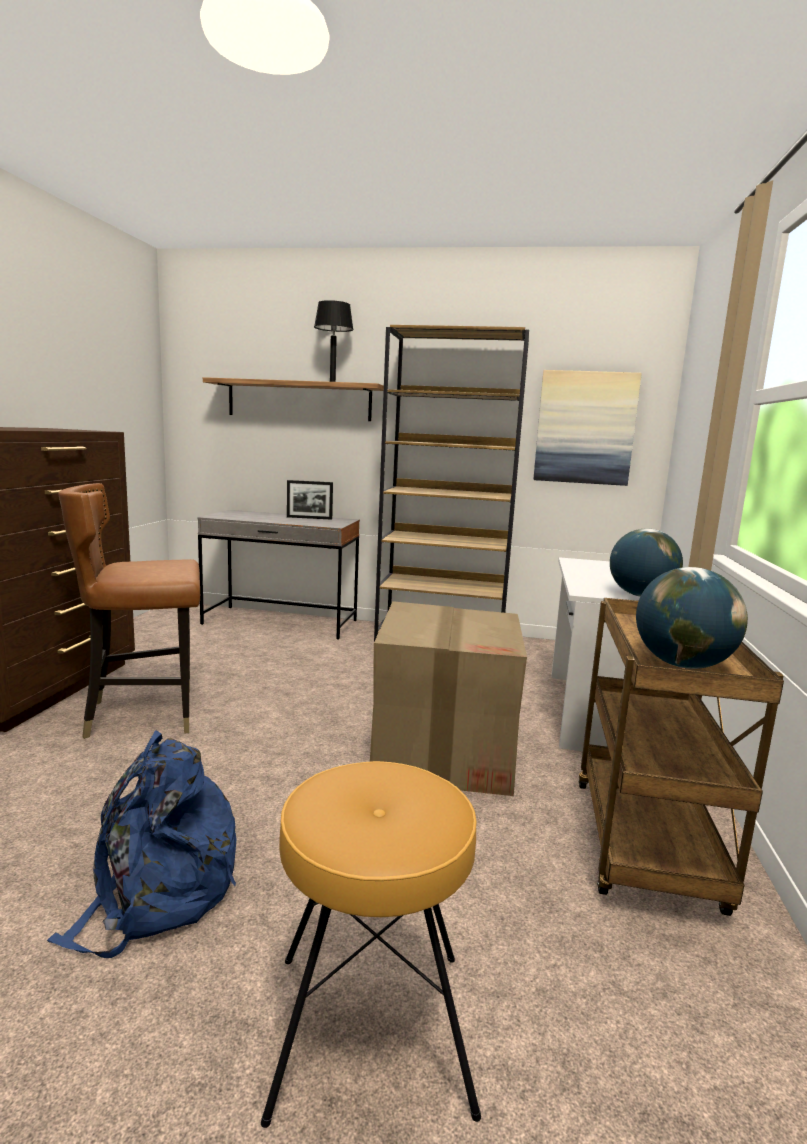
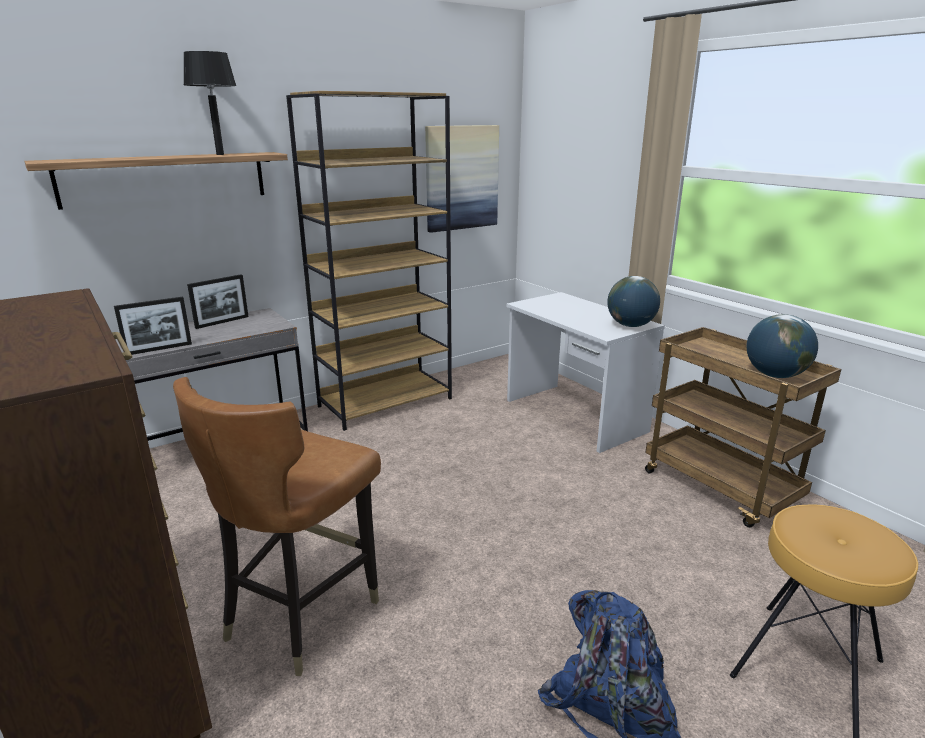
camera: 45 degrees left, 10 degrees up
(240, 519) = (159, 349): none -> picture frame
(444, 751) = (556, 494): cardboard box -> none

